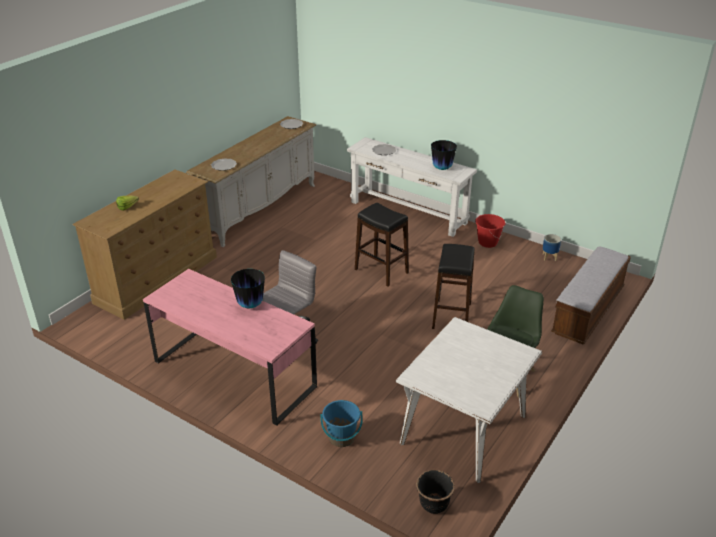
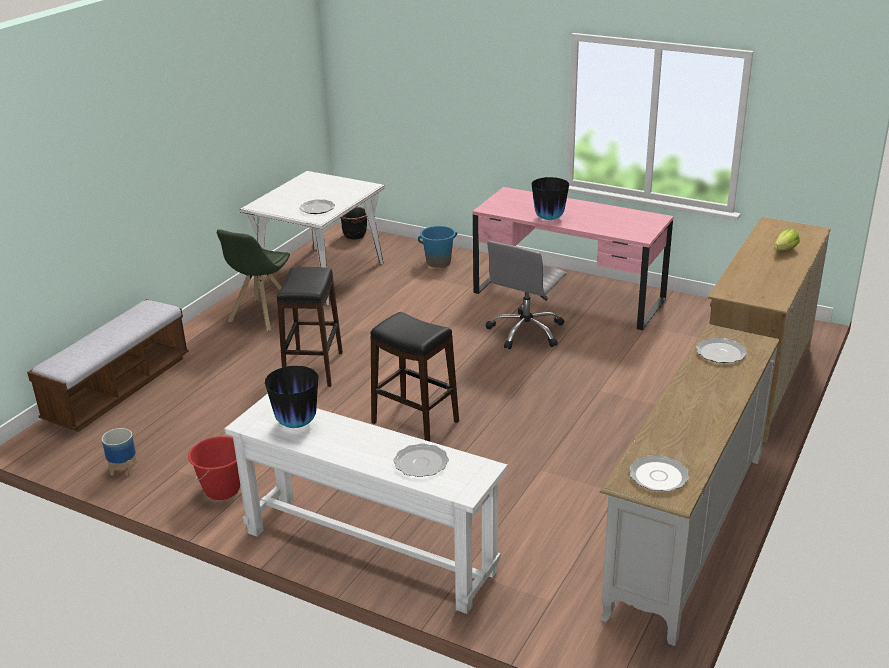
camera: 175 degrees right, 5 degrees down
(463, 341) = (317, 208): none -> plate

